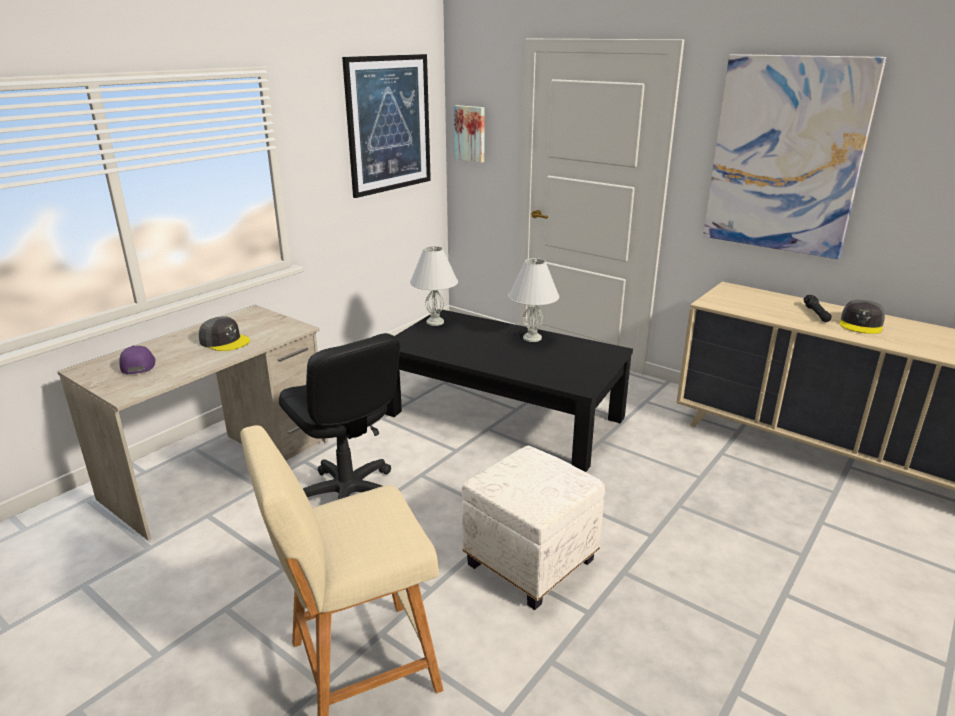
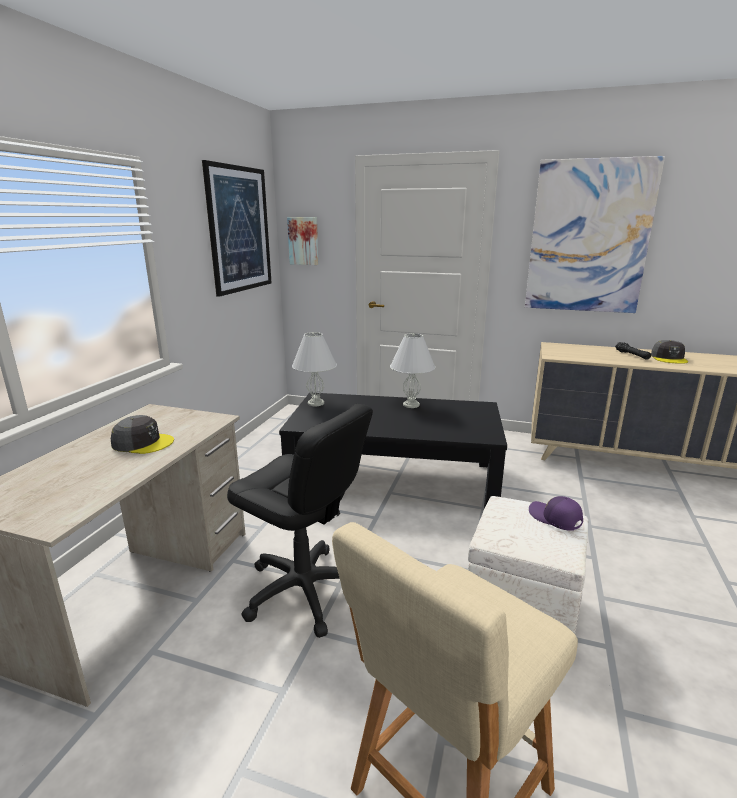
camera: 20 degrees left, 5 degrees down
(137, 366) = (47, 486): purple cap -> purple cap (555, 518)

